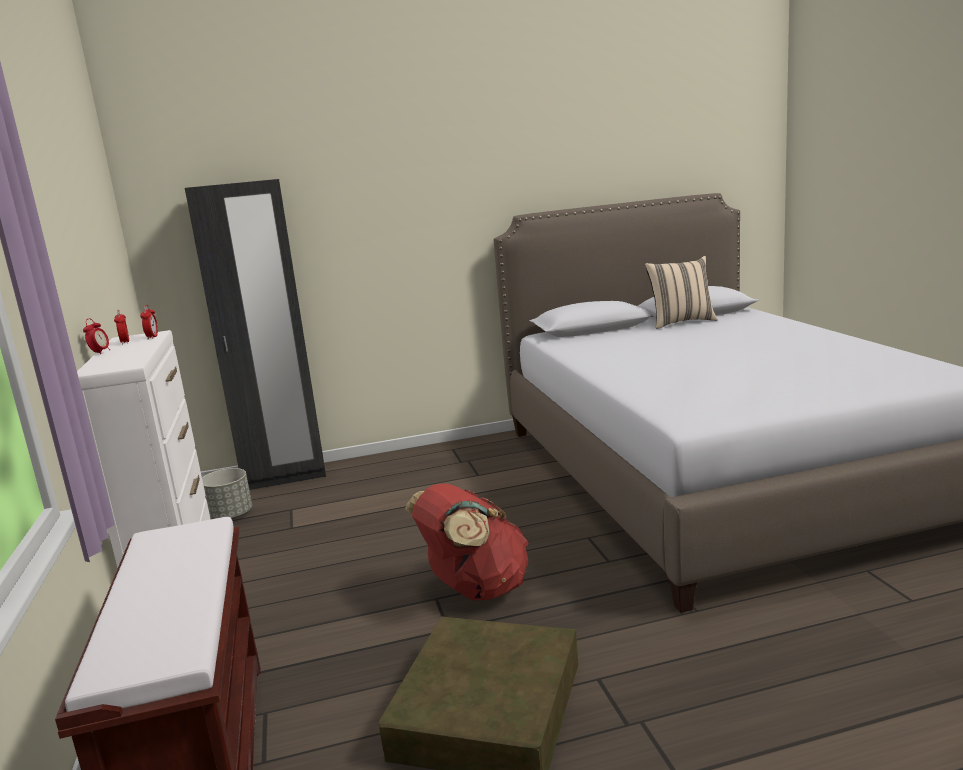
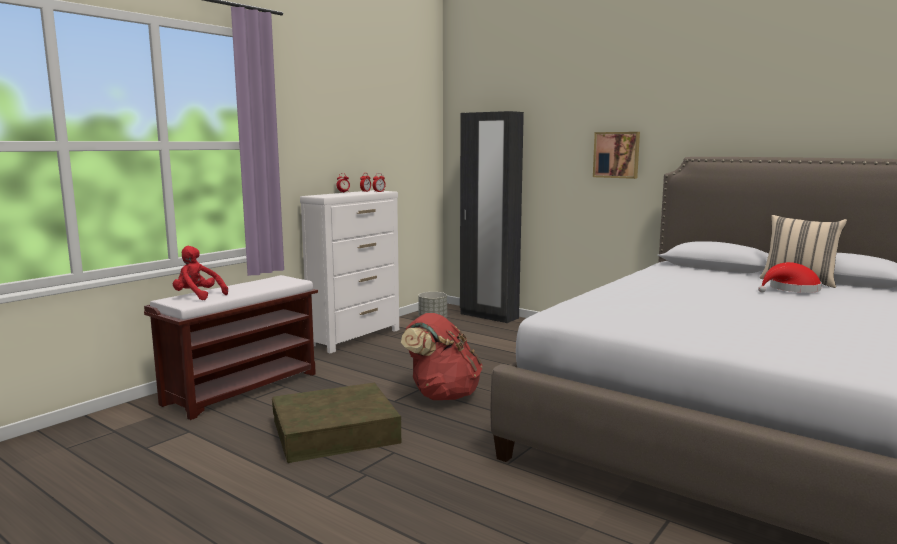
camera: 50 degrees right, 5 degrees down
(138, 635) = (198, 296): none -> red plush toy
(423, 223) = (616, 155): none -> picture
(706, 331) = (791, 289): none -> red hat

